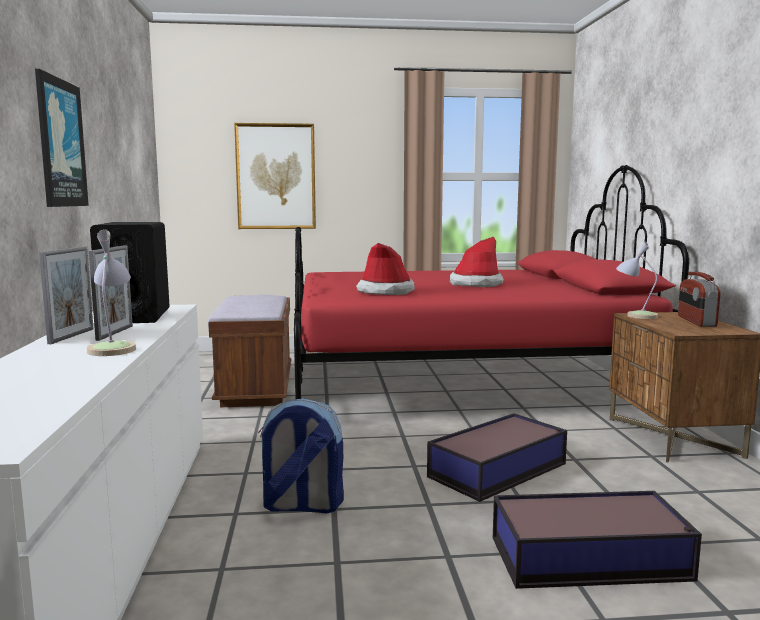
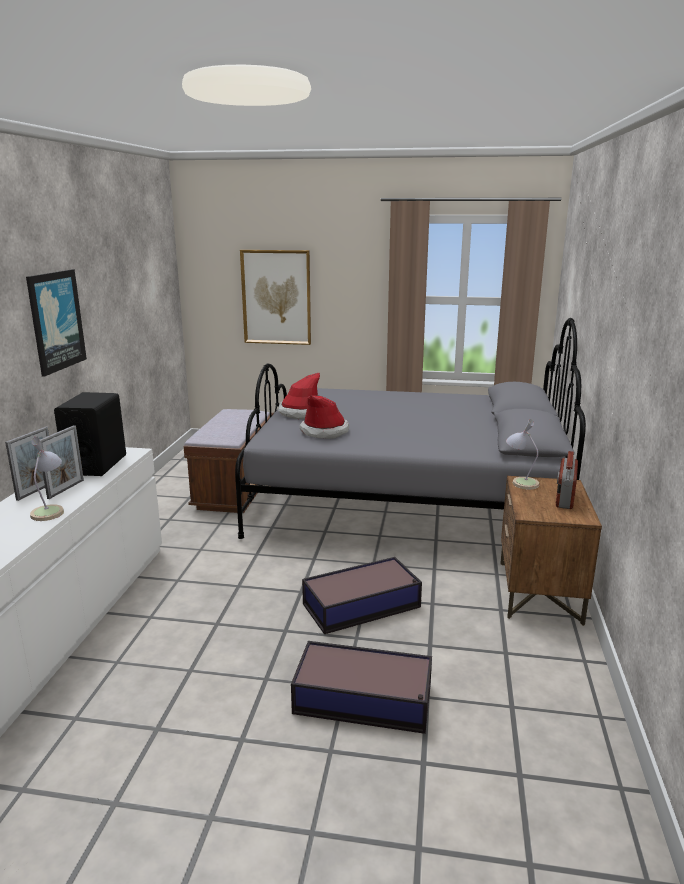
camera: 15 degrees right, 10 degrees up
(301, 506) = (197, 617): backpack -> none
(460, 382) = (405, 502): red bed -> grey bed
(476, 284) = (415, 424): hat -> hat (300, 413)

